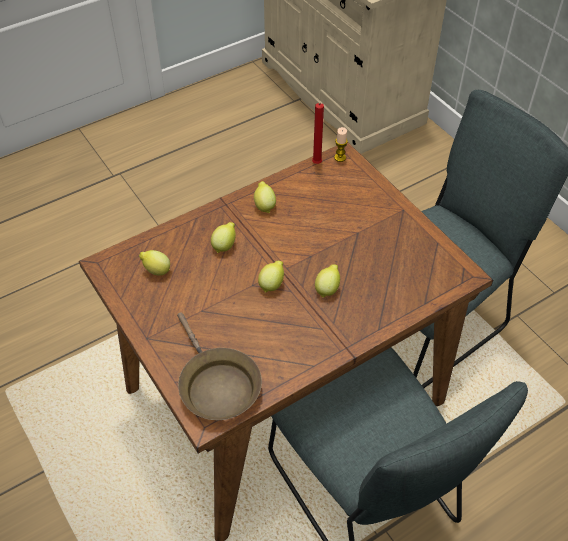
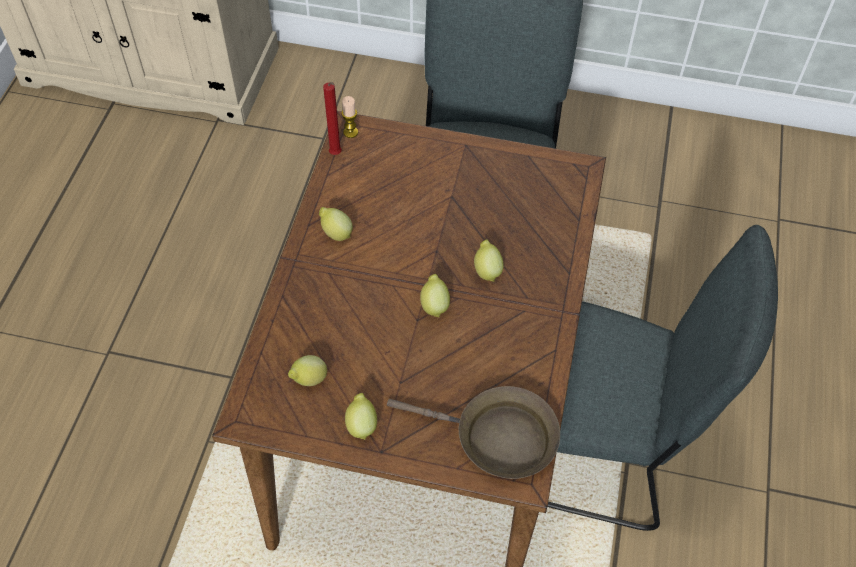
camera: 45 degrees left, 5 degrees up
(225, 245) = (345, 302): lemon -> lemon (361, 424)

